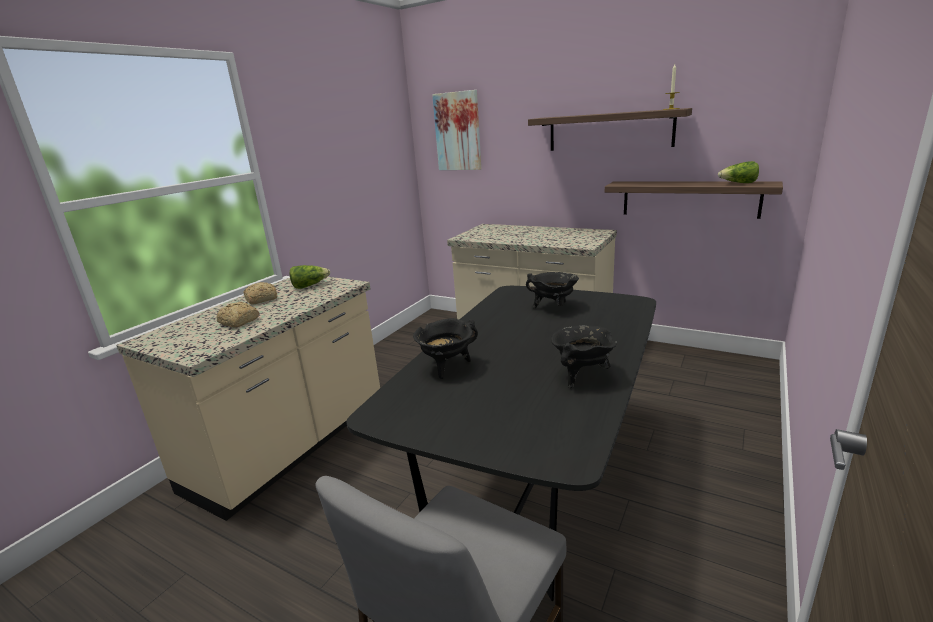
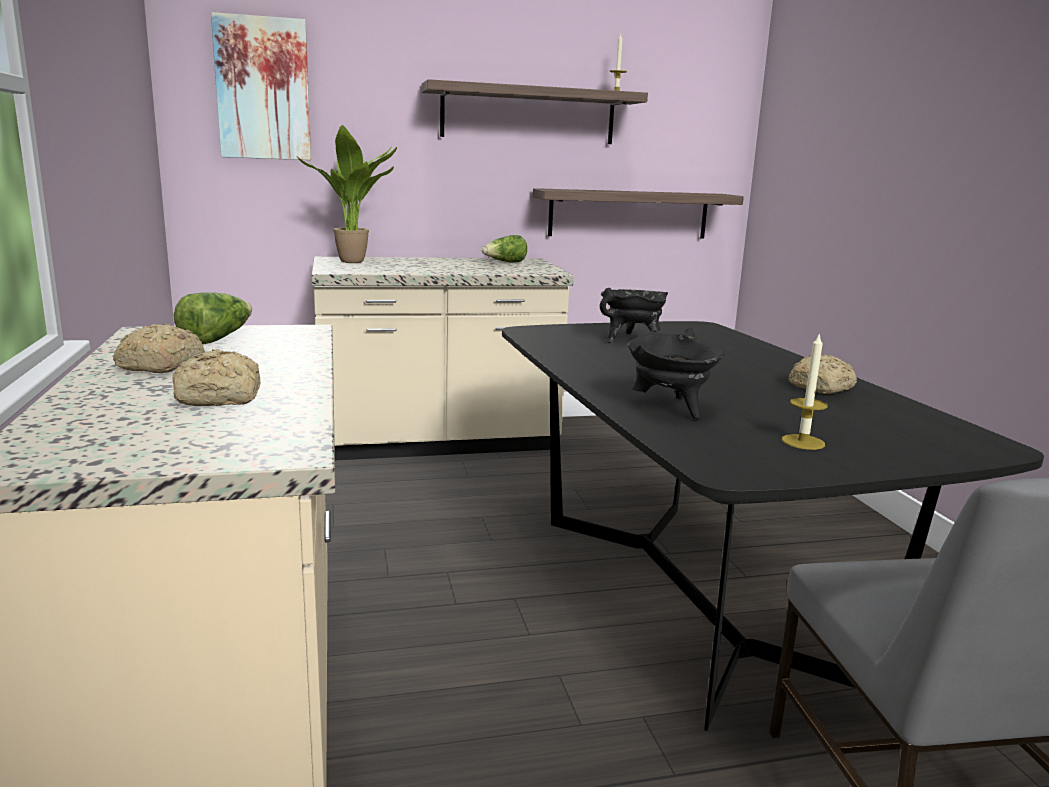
camera: 45 degrees left, 5 degrees down
(457, 412) = (803, 442): none -> candle
(490, 230) = (356, 262): none -> potted plant
(582, 376) = (822, 387): black cooking pot -> bread
(738, 183) = (690, 193): lettuce -> lettuce (505, 262)

